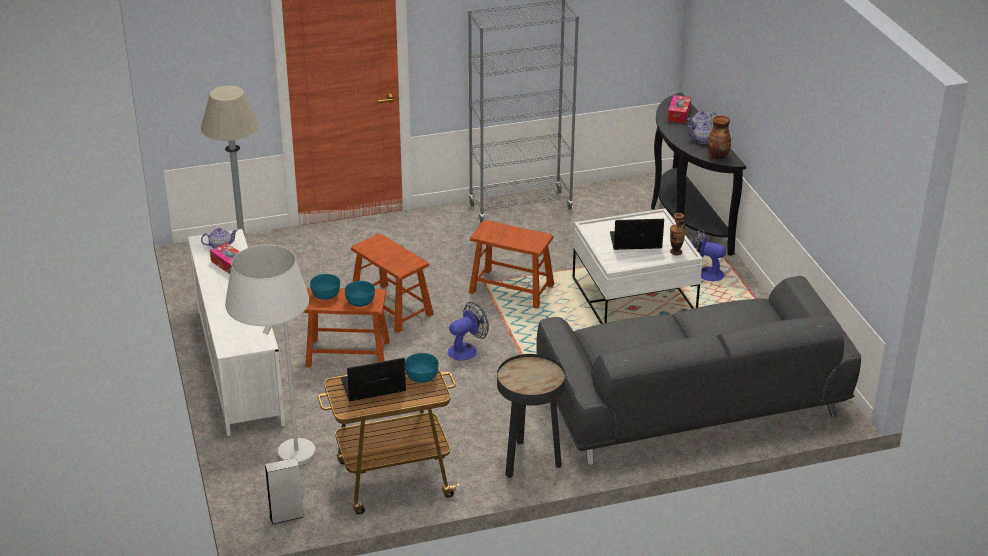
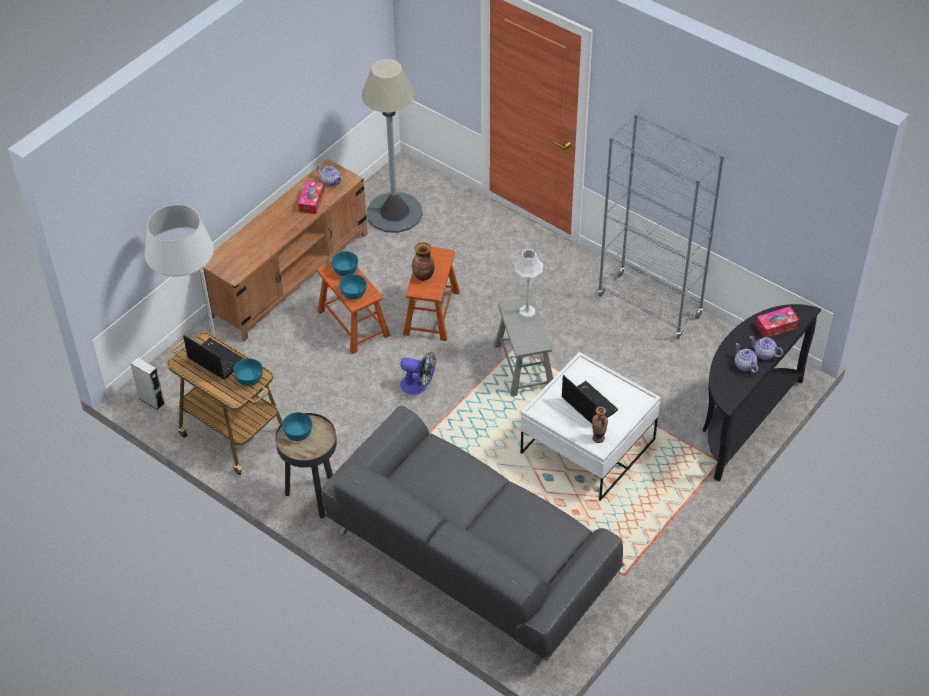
camera: 55 degrees right, 15 degrees up
(239, 364) = (290, 275): white tv stand -> brown tv stand
(497, 228) = (527, 311): none -> grey table lamp
(511, 289) = (524, 366): brown stool -> grey stool
(519, 378) = (298, 433): none -> turquoise bowl
(705, 273) = (669, 476): fan -> none
(718, 156) = (727, 388): vase -> vase (423, 276)

